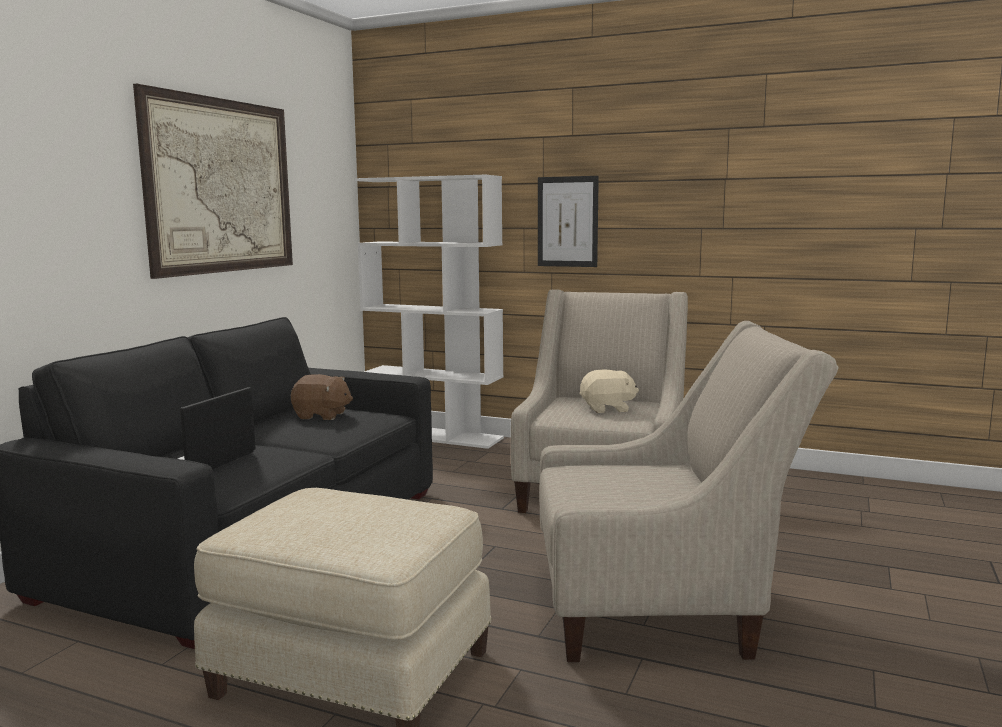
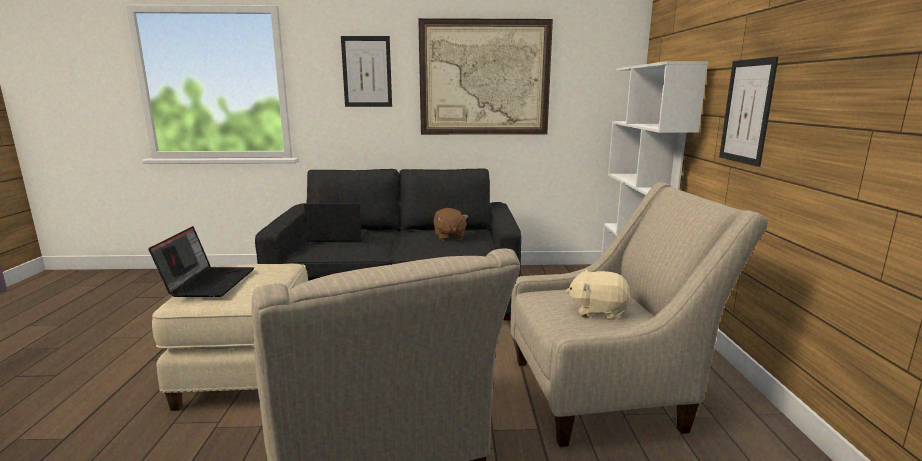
camera: 65 degrees right, 5 degrees up
(60, 168) = (367, 72): none -> picture
(335, 531) = (209, 282): none -> laptop
(607, 409) = (598, 311): beige plush toy -> beige plush toy turned 135 degrees clockwise

